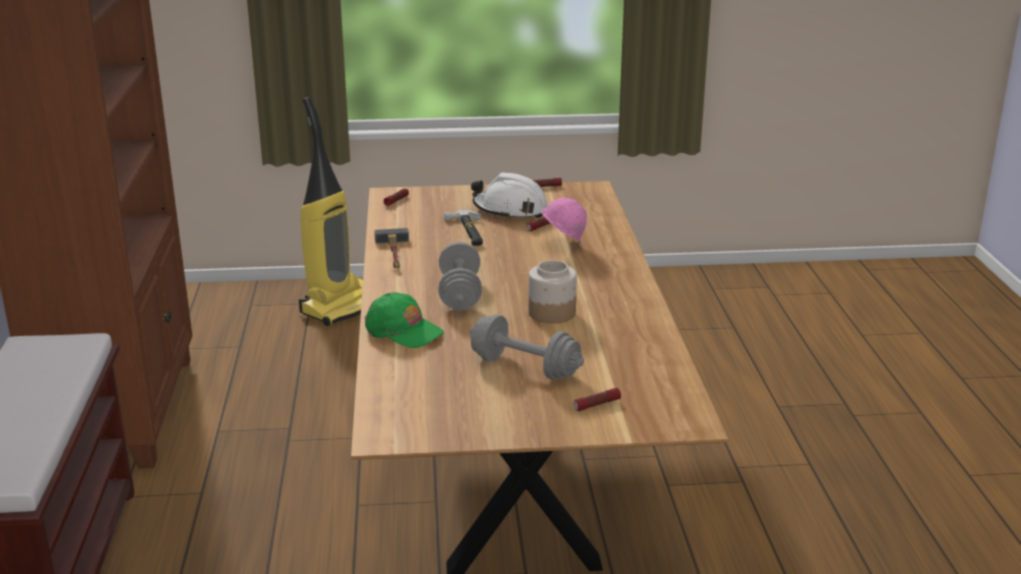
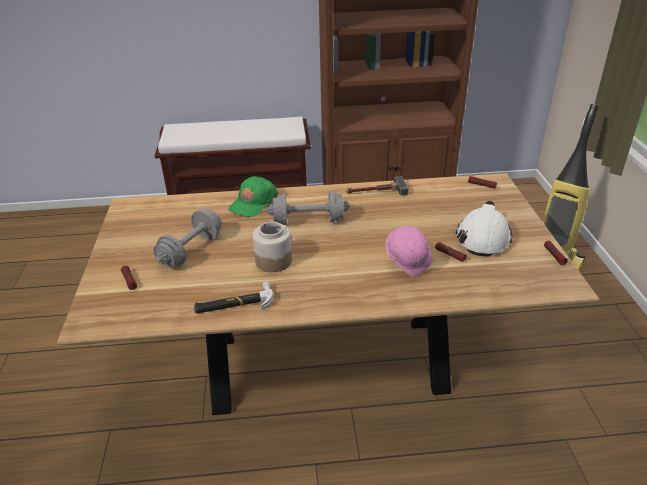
camera: 90 degrees right, 10 degrees up
(468, 232) = (427, 219): hammer -> hammer (234, 304)

